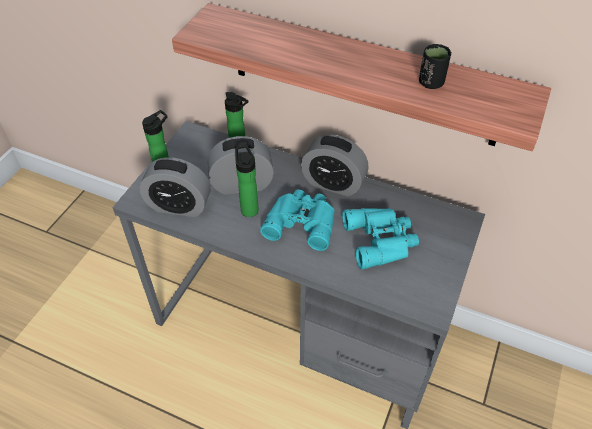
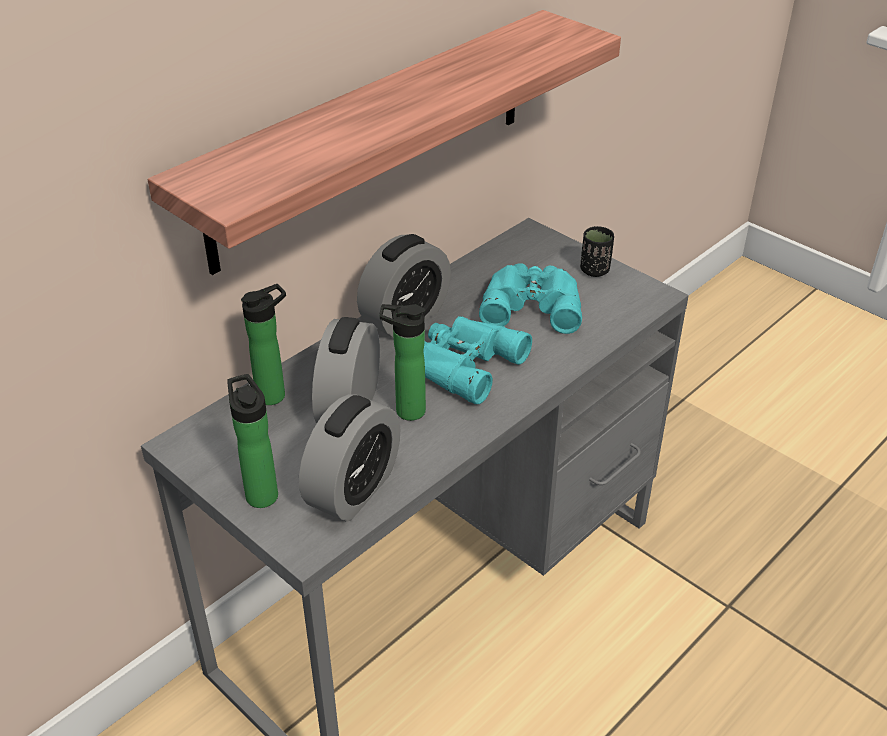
camera: 70 degrees left, 10 degrees down
(431, 83) = (491, 63): black cup -> black cup (594, 270)

